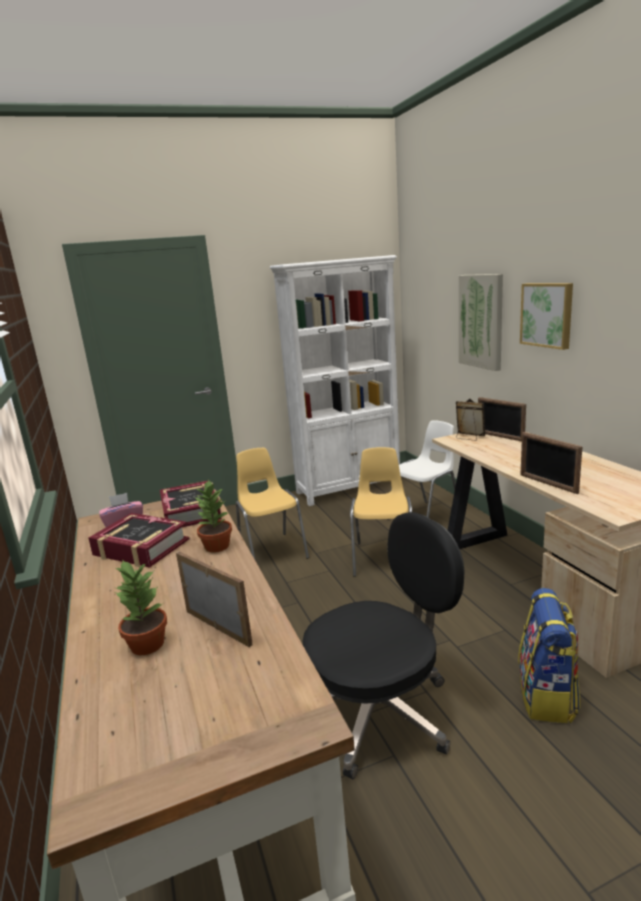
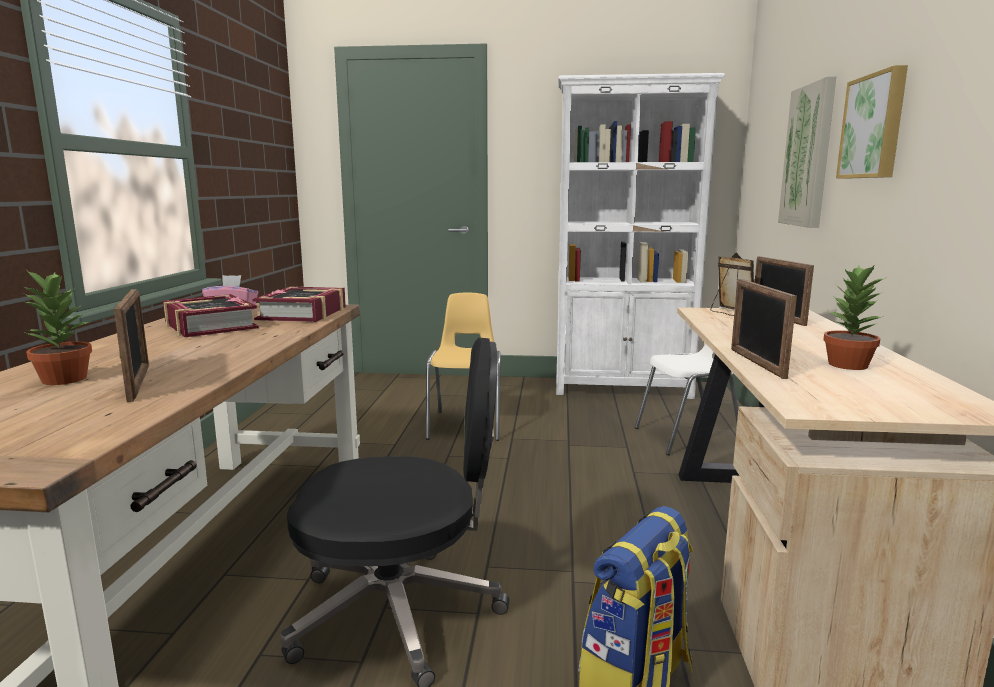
camera: 25 degrees right, 5 degrees down
(216, 546) = (268, 337): potted plant -> potted plant (847, 365)
(384, 558) = (586, 464): yellow chair -> none

